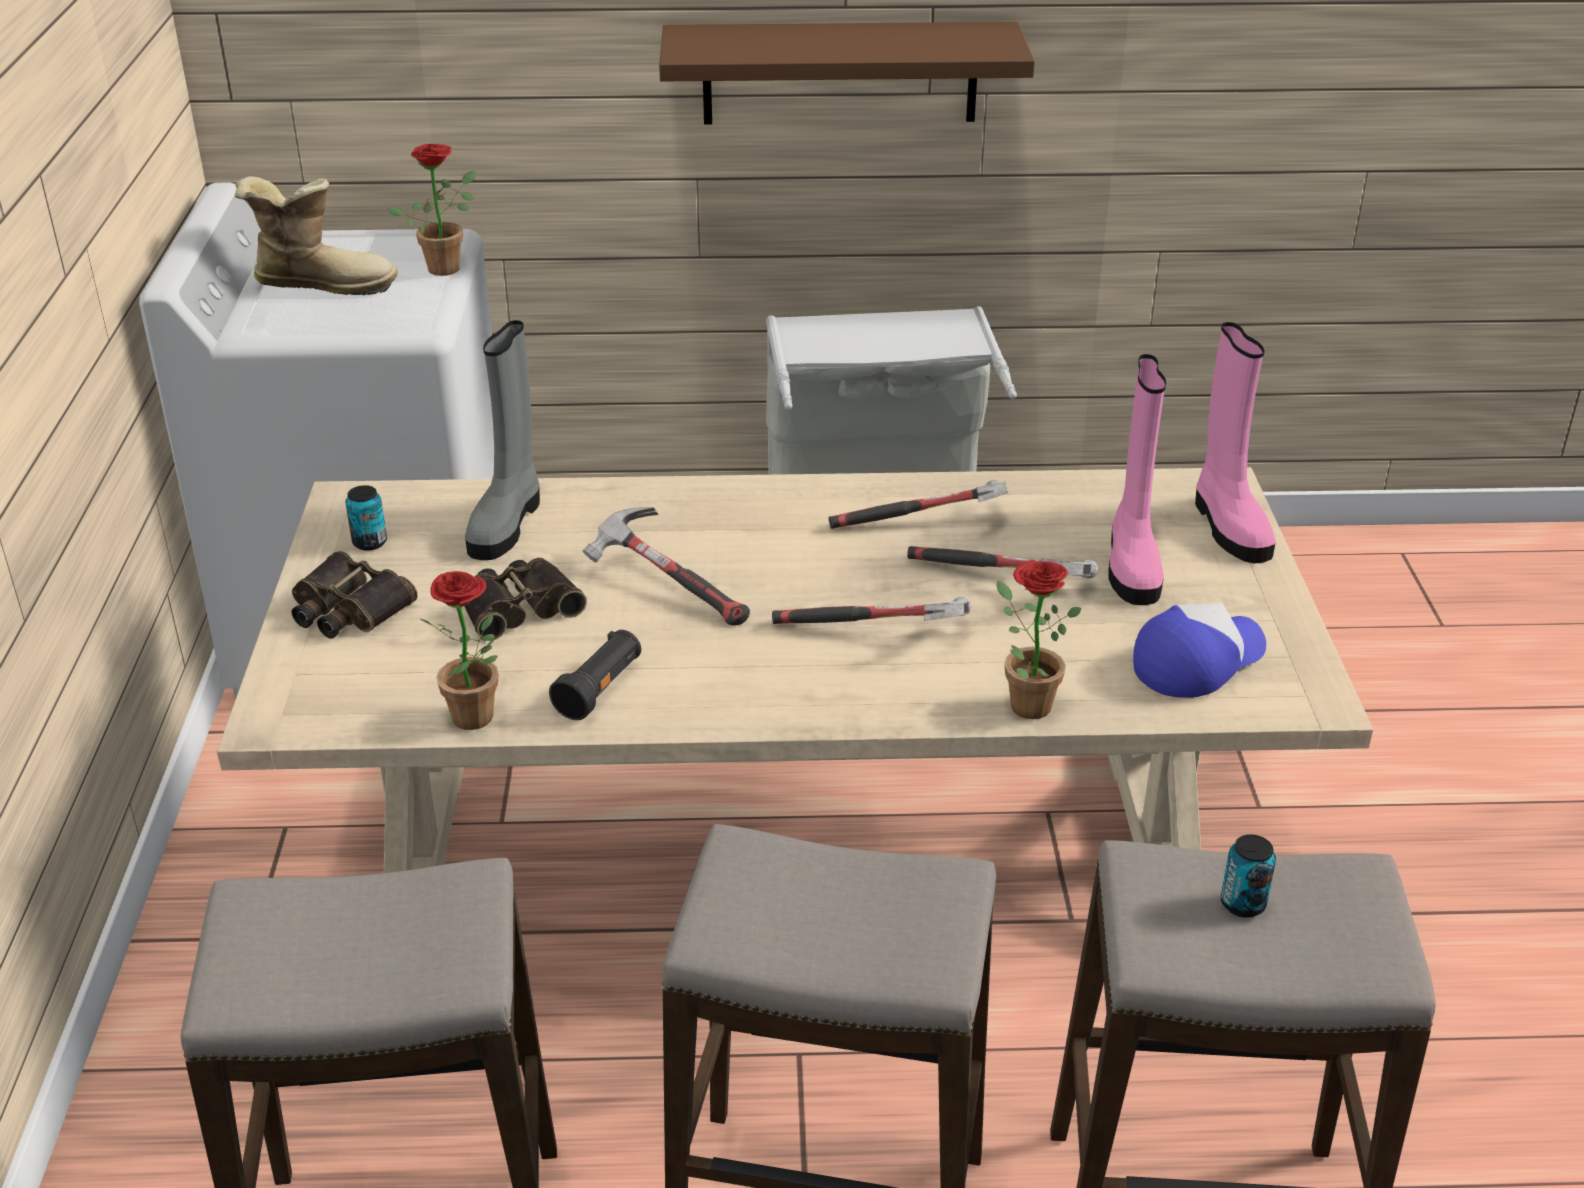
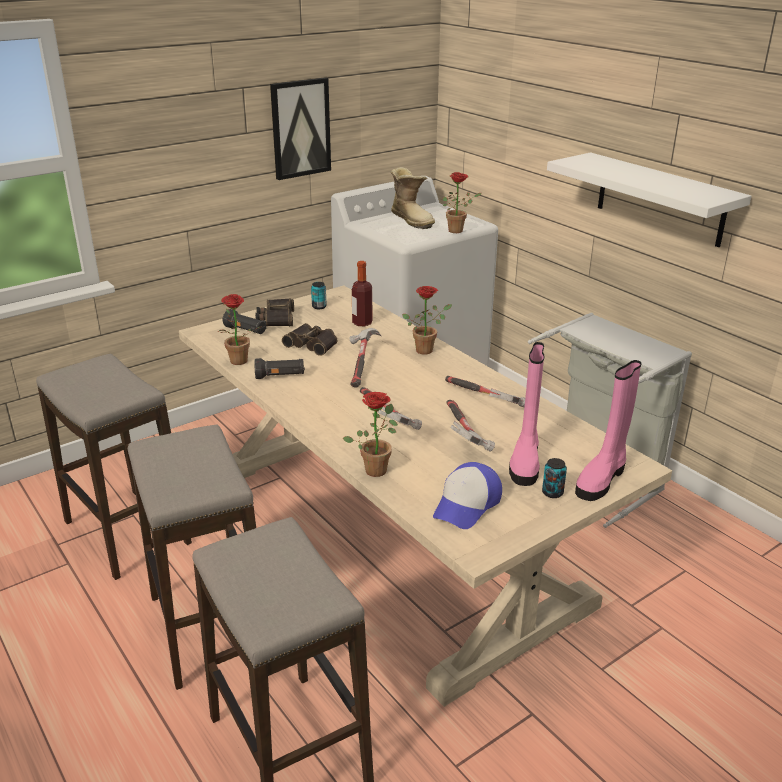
camera: 55 degrees right, 5 degrees down
(65, 163) = (300, 128): none -> picture
(350, 664) = (246, 331): none -> black flashlight
(506, 523) = (362, 323): grey boot -> bottle
(695, 502) = (427, 349): none -> potted plant
(840, 73) = (660, 199): brown shelf -> white shelf
(1131, 564) = (525, 462): pink boot -> pink boot turned 45 degrees counterclockwise
(1197, 660) = (467, 504): cap -> cap turned 105 degrees clockwise
(1242, 904) = (279, 569): can -> can (552, 493)

